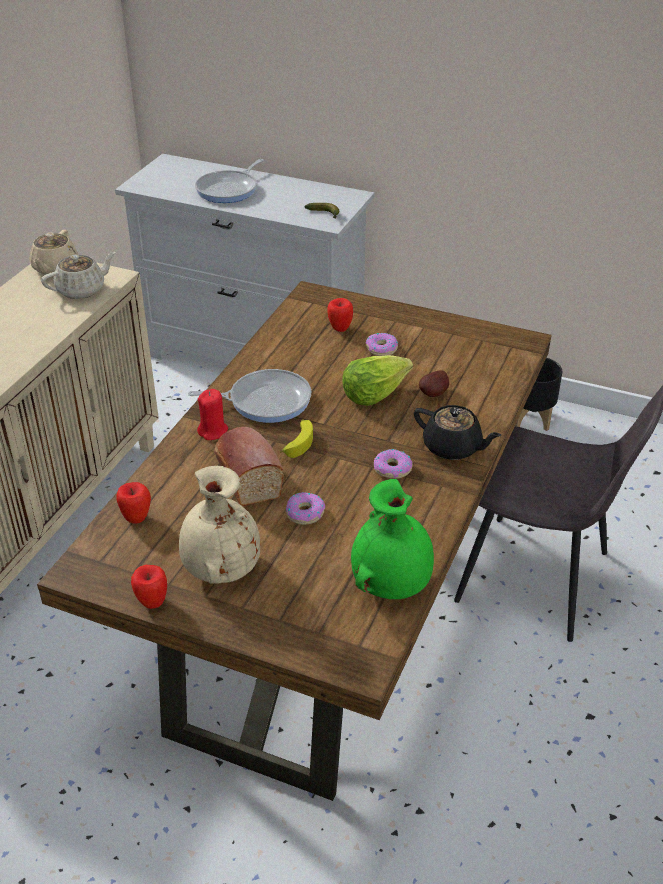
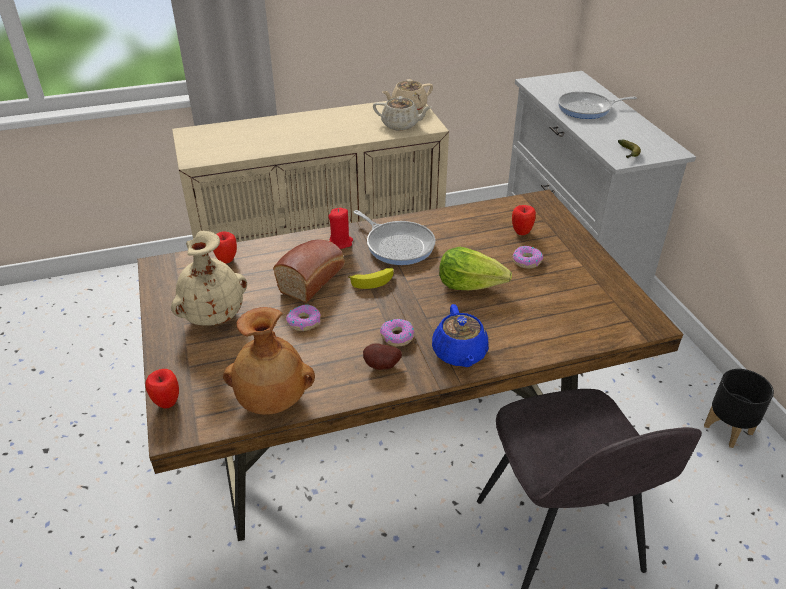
camera: 50 degrees right, 0 degrees up
(152, 603) = (158, 307): apple -> apple (167, 402)
(392, 584) = (272, 401): green vase -> brown vase
(435, 394) = (510, 312): potato -> potato (381, 367)
(453, 448) = (459, 353): black teapot -> blue teapot

